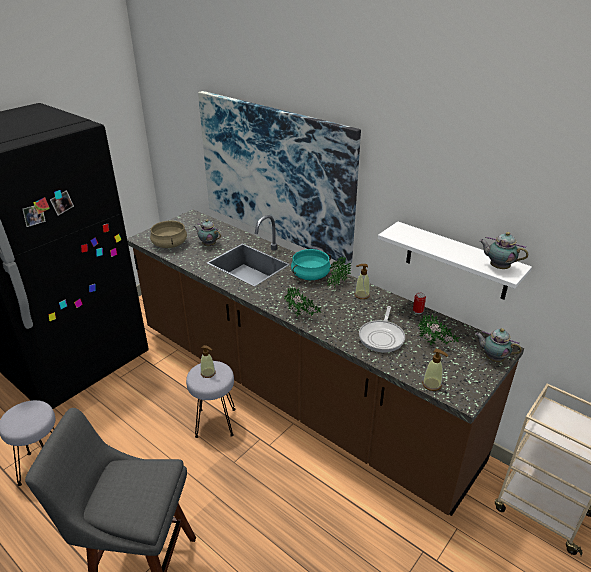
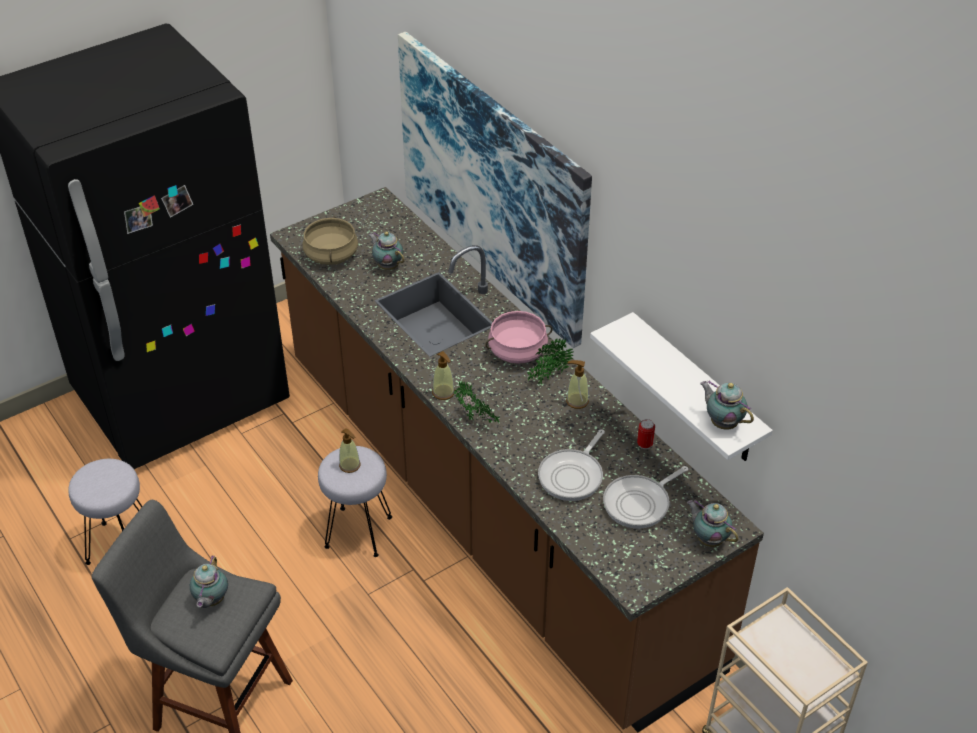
camera: 15 degrees right, 10 degrees up
(133, 483) = (211, 601): none -> teapot
(310, 275) = (517, 352): turquoise cooking pot -> pink cooking pot
(432, 384) = (603, 559): soap dispenser -> soap dispenser (443, 392)
(435, 345) = (639, 503): potted plant -> frying pan

